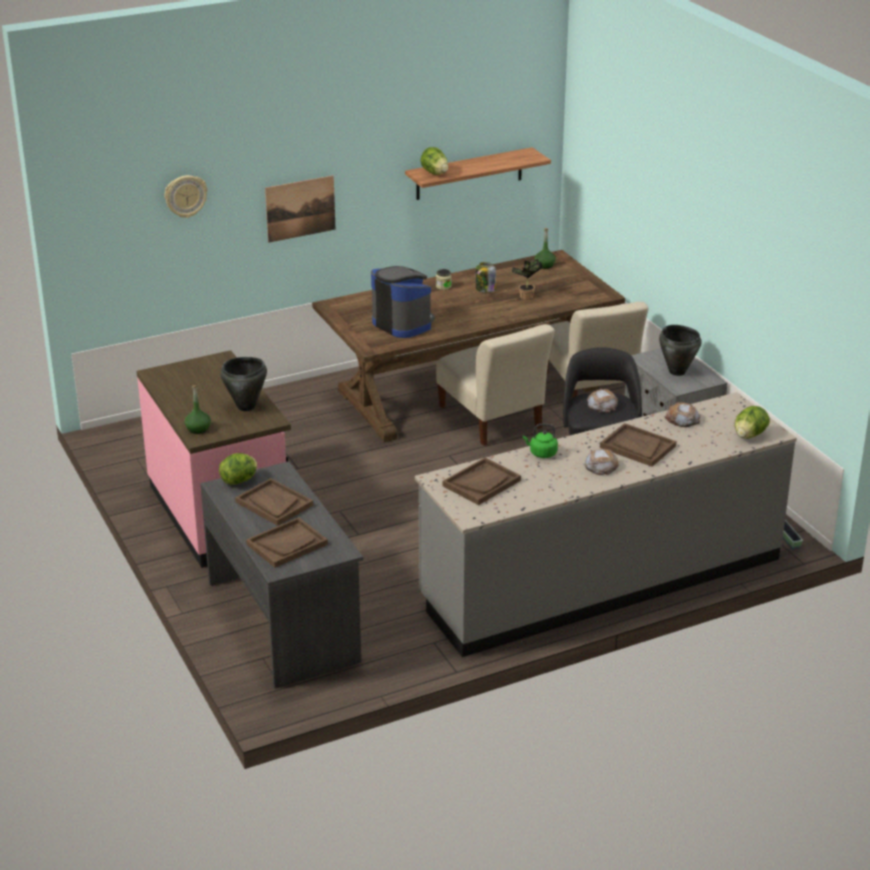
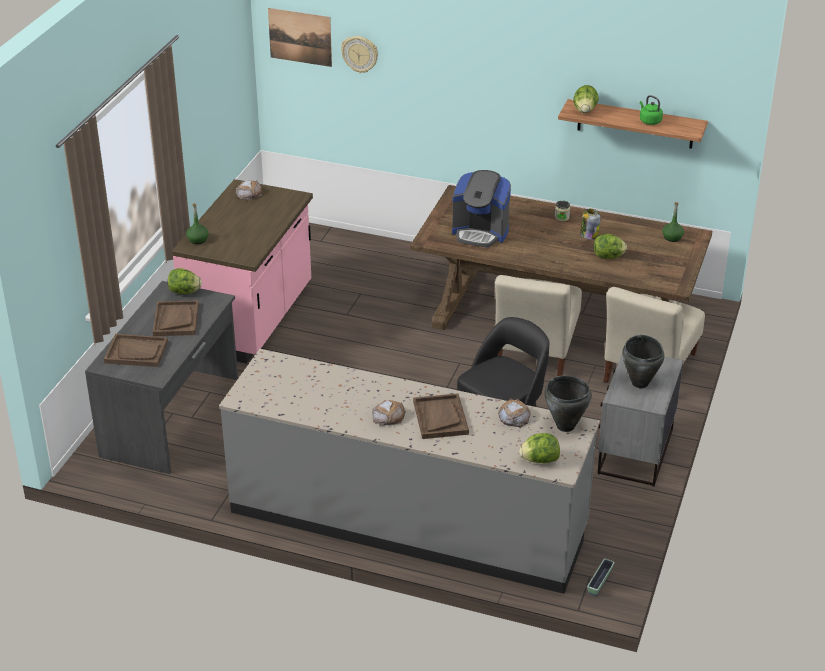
camera: 45 degrees right, 5 degrees up
(246, 407) = (250, 240): black cooking pot -> black cooking pot (565, 426)
(300, 208) = (462, 99): picture -> picture (300, 37)
(402, 323) = (480, 232): coffee machine -> coffee machine turned 105 degrees clockwise
(481, 483) = (289, 379): brown tray -> none
(525, 297) = (608, 257): potted plant -> lettuce
(541, 453) = (366, 382): green kettle -> green kettle (649, 121)
(602, 405) = (503, 373): bread -> bread (249, 193)

